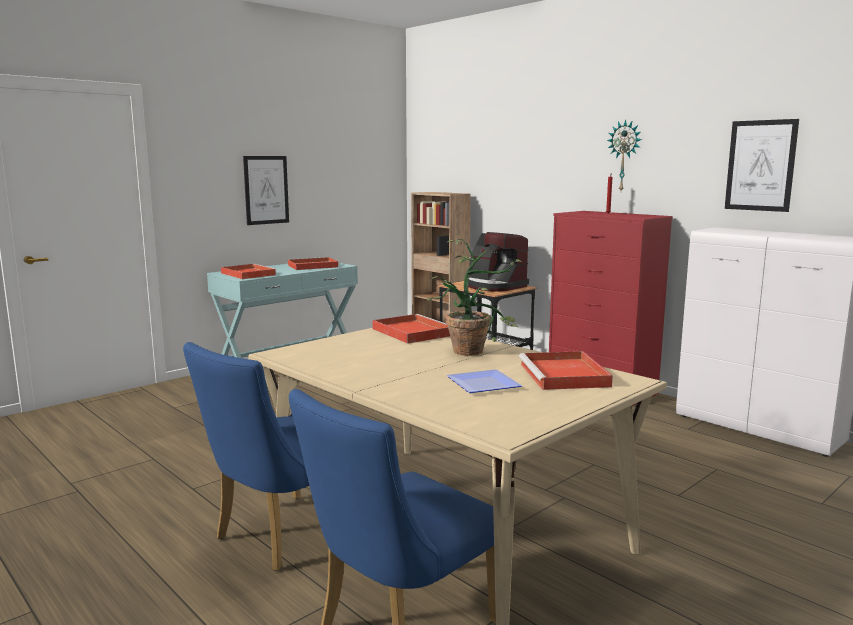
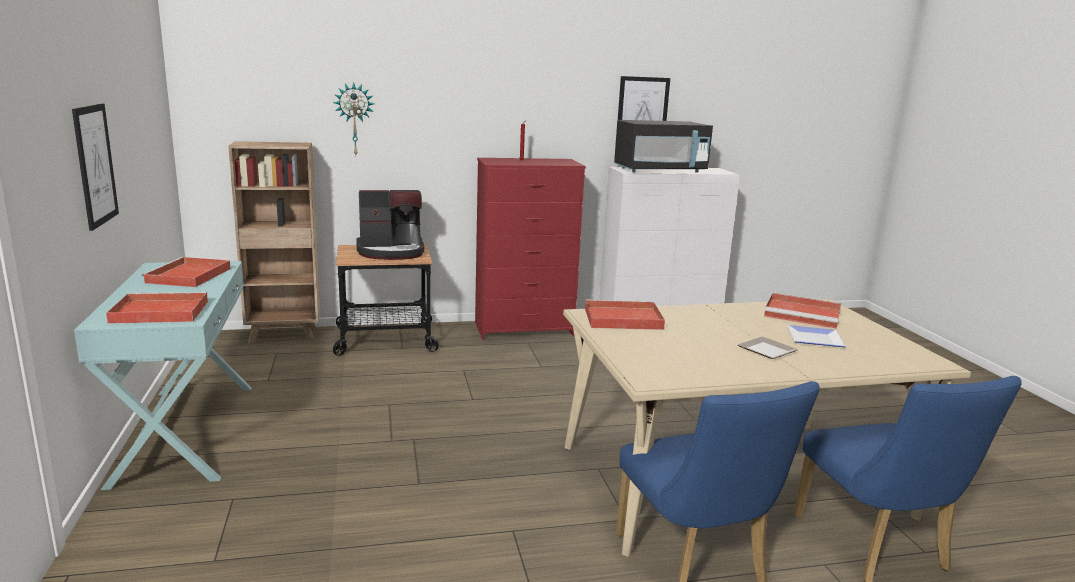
camera: 60 degrees left, 5 degrees up
(412, 373) = (766, 350): none -> plate
(474, 350) = (709, 316): potted plant -> none
(624, 156) = (520, 102): wall clock -> wall clock (354, 119)
(755, 233) = (660, 170): none -> black microwave

